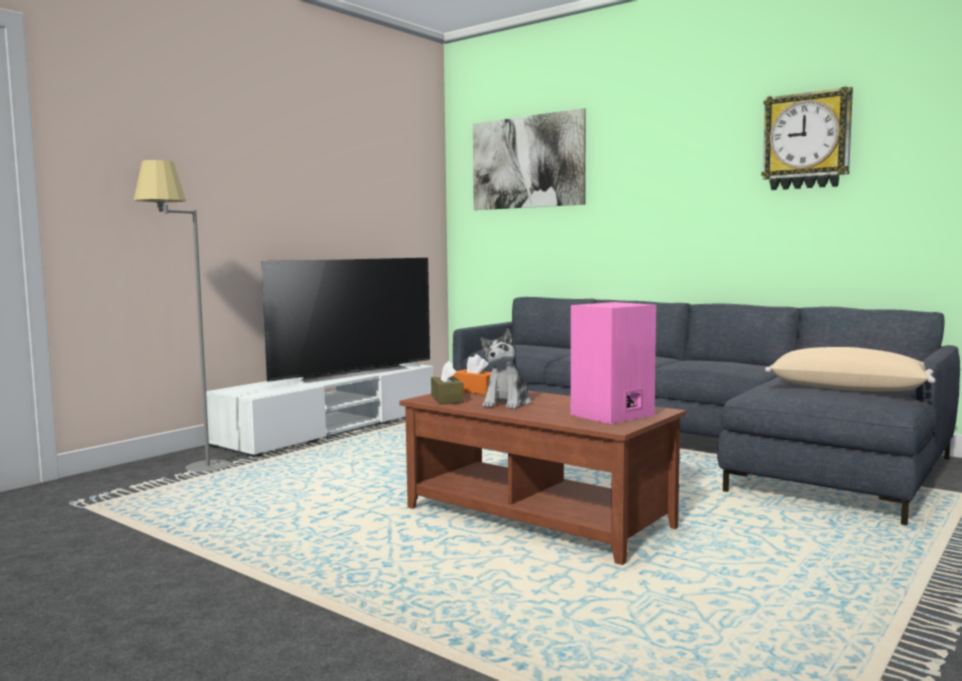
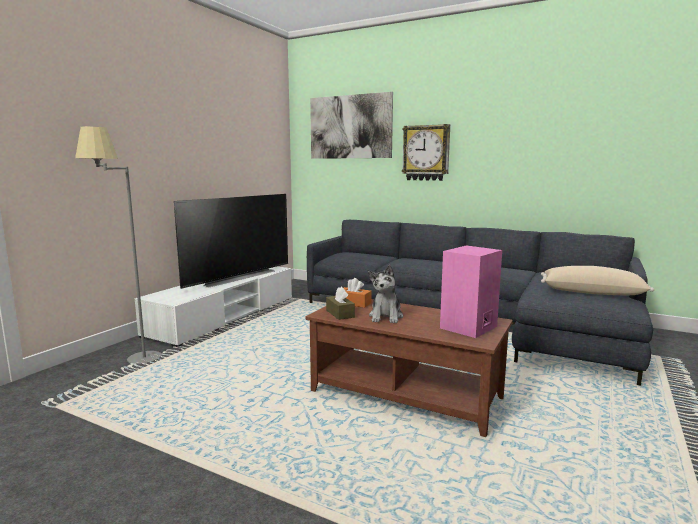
camera: 10 degrees left, 5 degrees up
(807, 141) = (546, 122): wall clock -> wall clock (426, 153)

